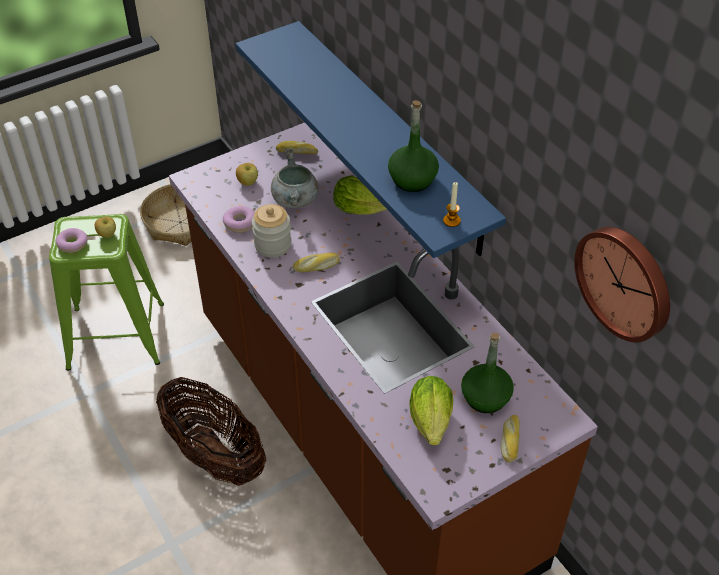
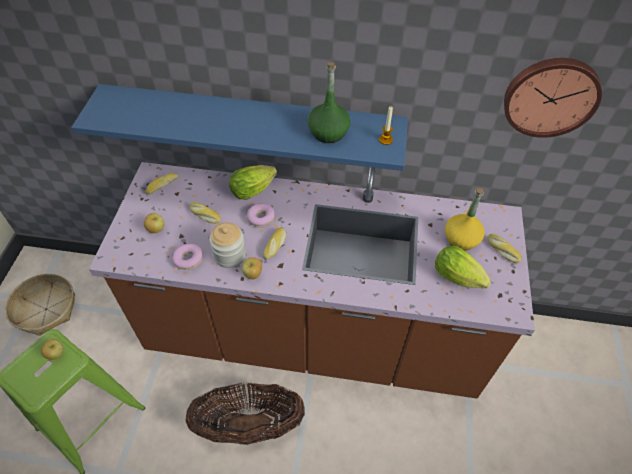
camera: 50 degrees left, 5 degrees up
(72, 244) = (36, 384): donut -> donut (261, 218)
(269, 273) = (253, 274): none -> apple
(296, 200) = (204, 215): grey cooking pot -> bread
(485, 398) = (461, 239): green bottle -> yellow bottle

